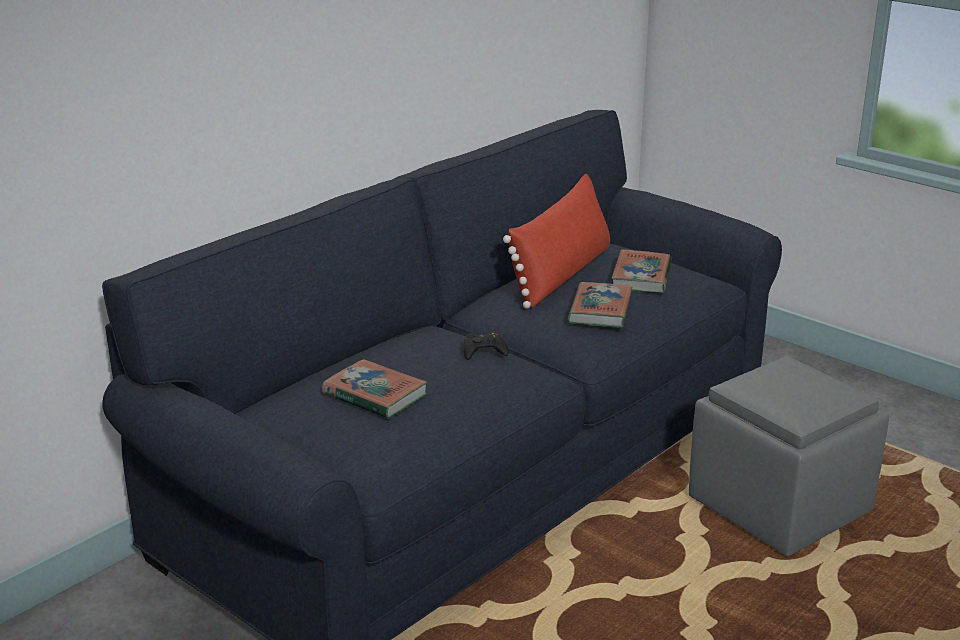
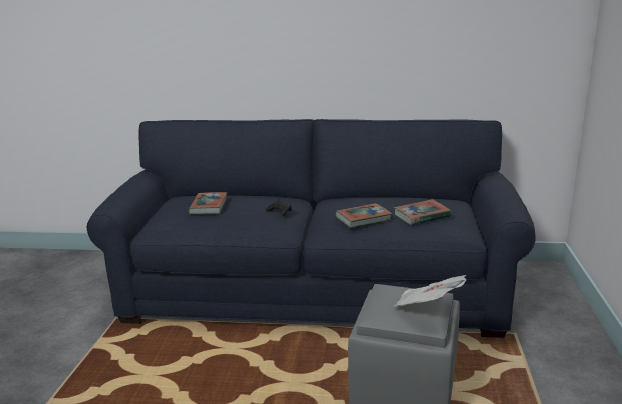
camera: 55 degrees right, 5 degrees down
(562, 275) = (390, 201): red pillow -> none
(817, 379) = (428, 307): none -> newspaper

